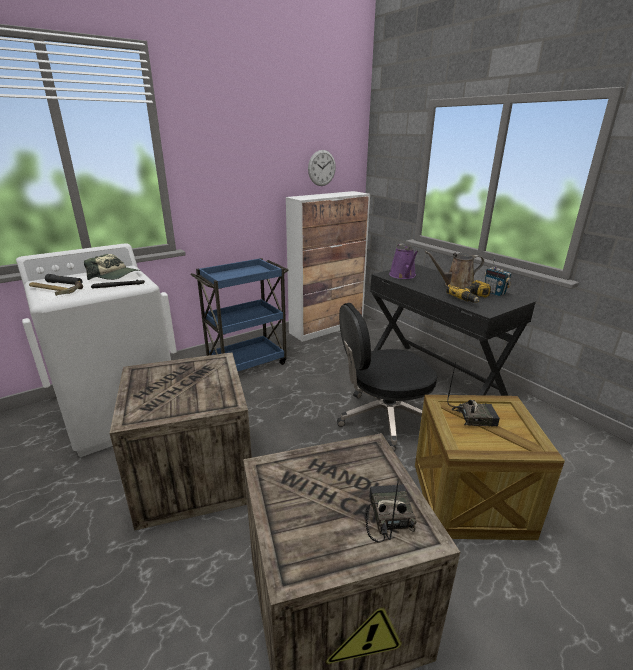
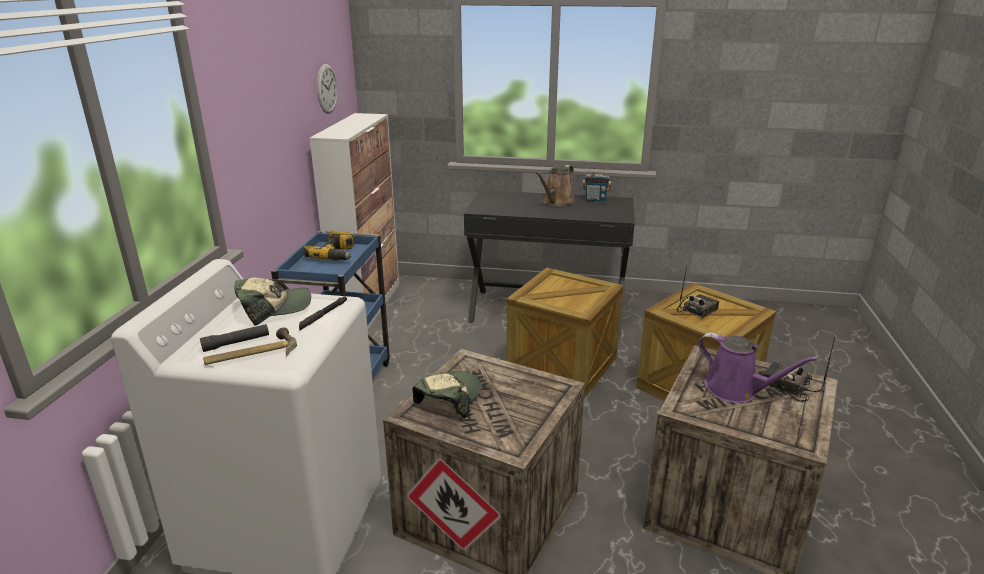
camera: 45 degrees left, 0 degrees up
(167, 373) = (448, 398): none -> cap
(383, 419) = (562, 365): black office chair -> crate
(403, 276) = (496, 206): purple watering can -> purple watering can (736, 390)
(471, 298) = (590, 210): power drill -> power drill (336, 255)

